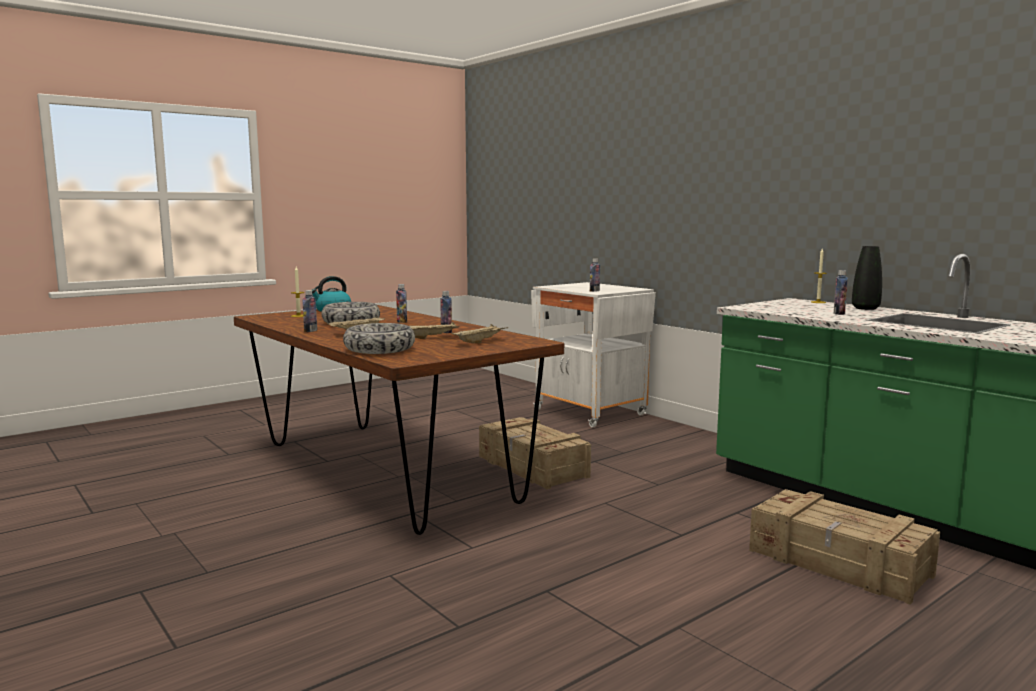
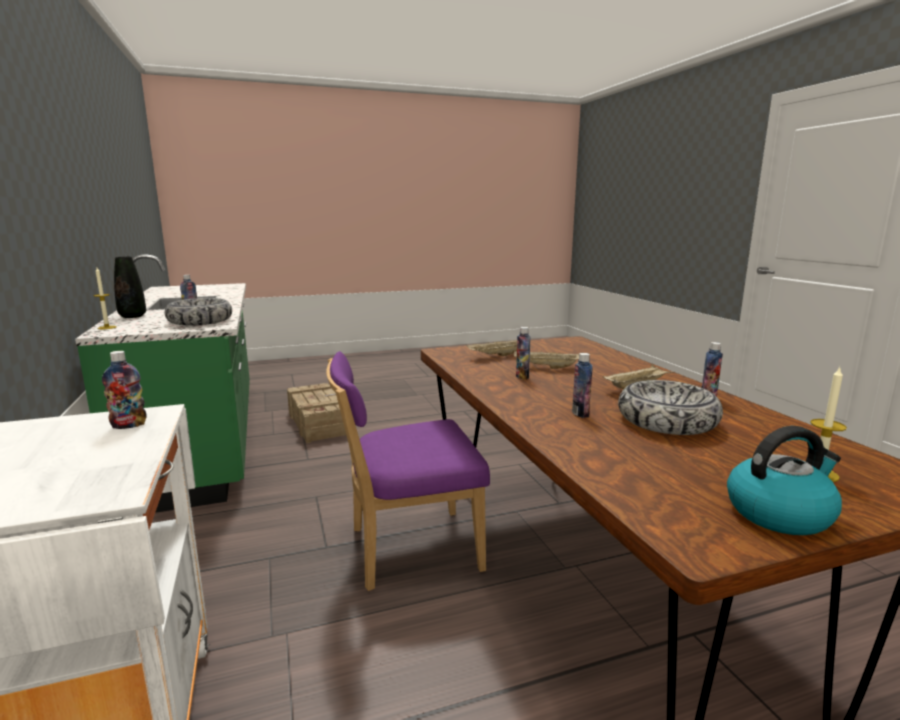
camera: 160 degrees left, 5 degrees up
(379, 349) = (596, 354): bowl -> bowl (200, 321)
(532, 467) = (407, 550): crate -> purple chair

